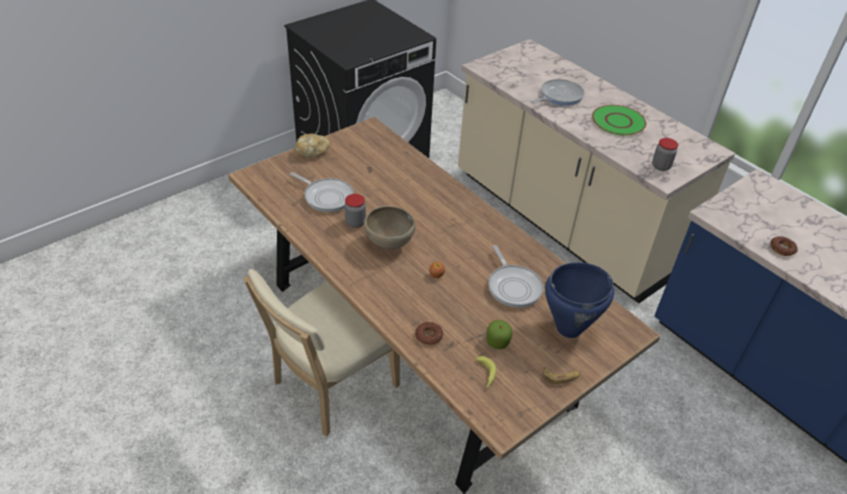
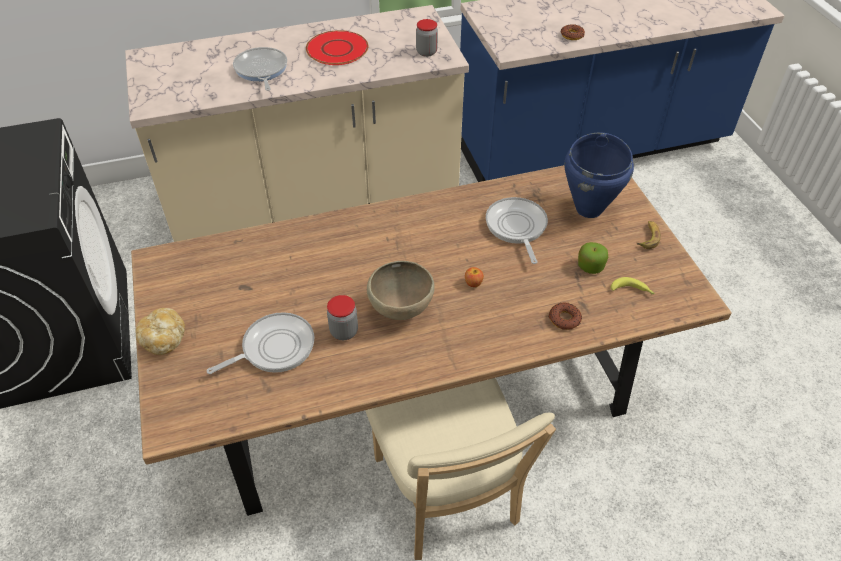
camera: 65 degrees left, 5 degrees up
(513, 286) = (516, 227): frying pan -> frying pan turned 105 degrees counterclockwise
(618, 121) = (337, 49): green plate -> red plate

